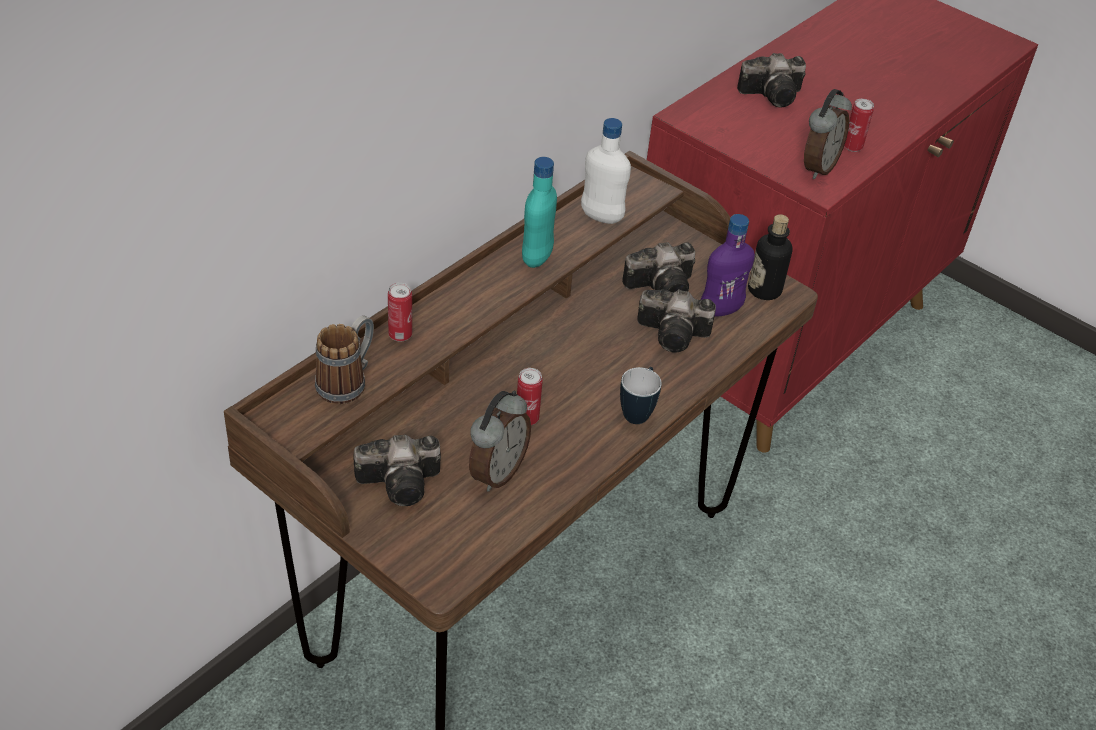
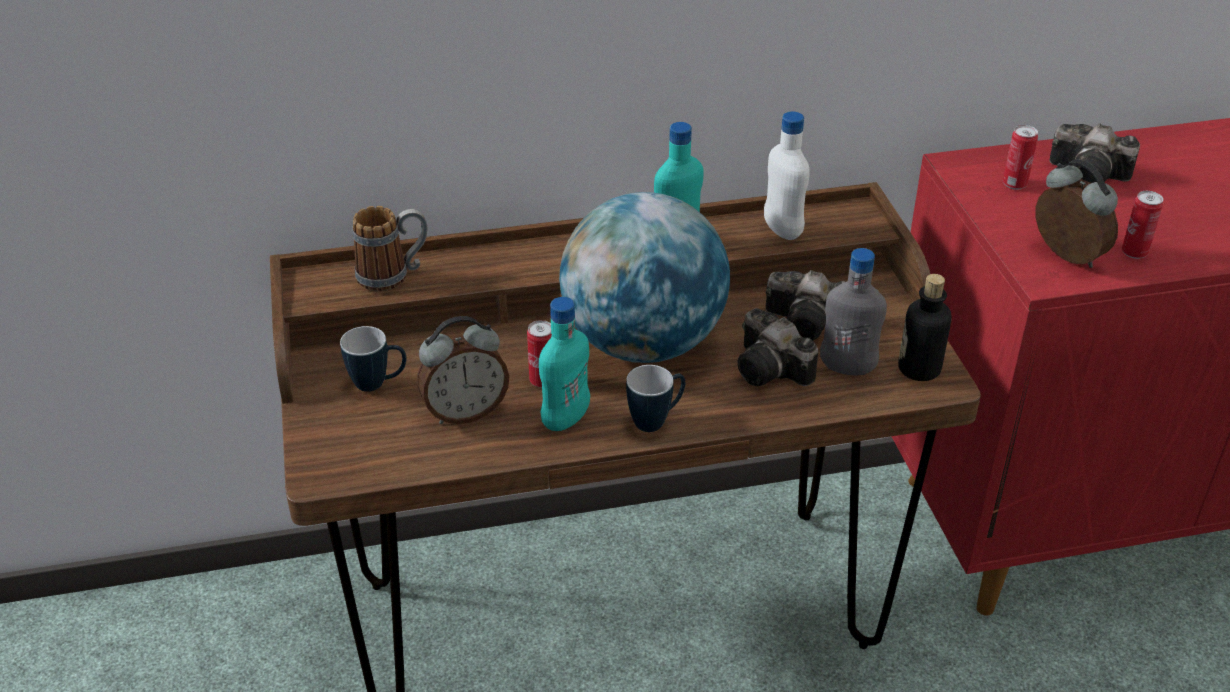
camera: 40 degrees right, 5 degrees down
(400, 335) = (479, 257): can -> can (1014, 184)
(403, 482) = (378, 384): camera -> mug
(567, 353) = (643, 343): none -> globe
(575, 441) = (565, 419): none -> turquoise bottle
(720, 310) = (847, 368): purple bottle -> grey bottle
(817, 167) = (1065, 257): alarm clock -> alarm clock turned 105 degrees counterclockwise

